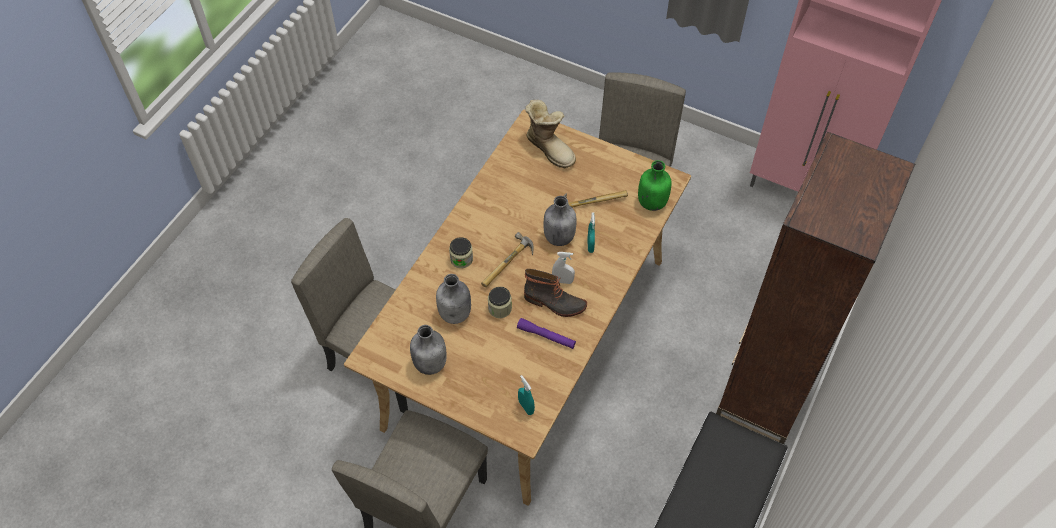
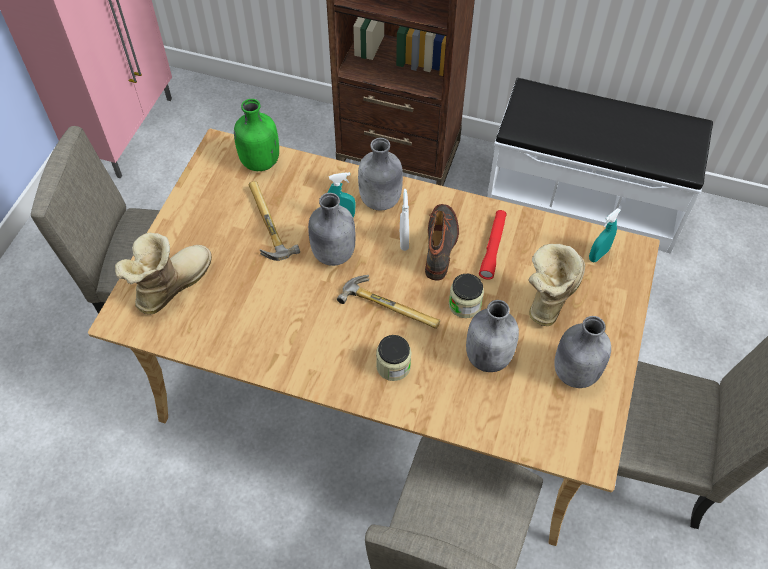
camera: 100 degrees left, 0 degrees up
(496, 364) = (550, 295): none -> boot
(546, 336) = (493, 247): purple flashlight -> red flashlight
(603, 272) = (380, 201): none -> grey bottle

